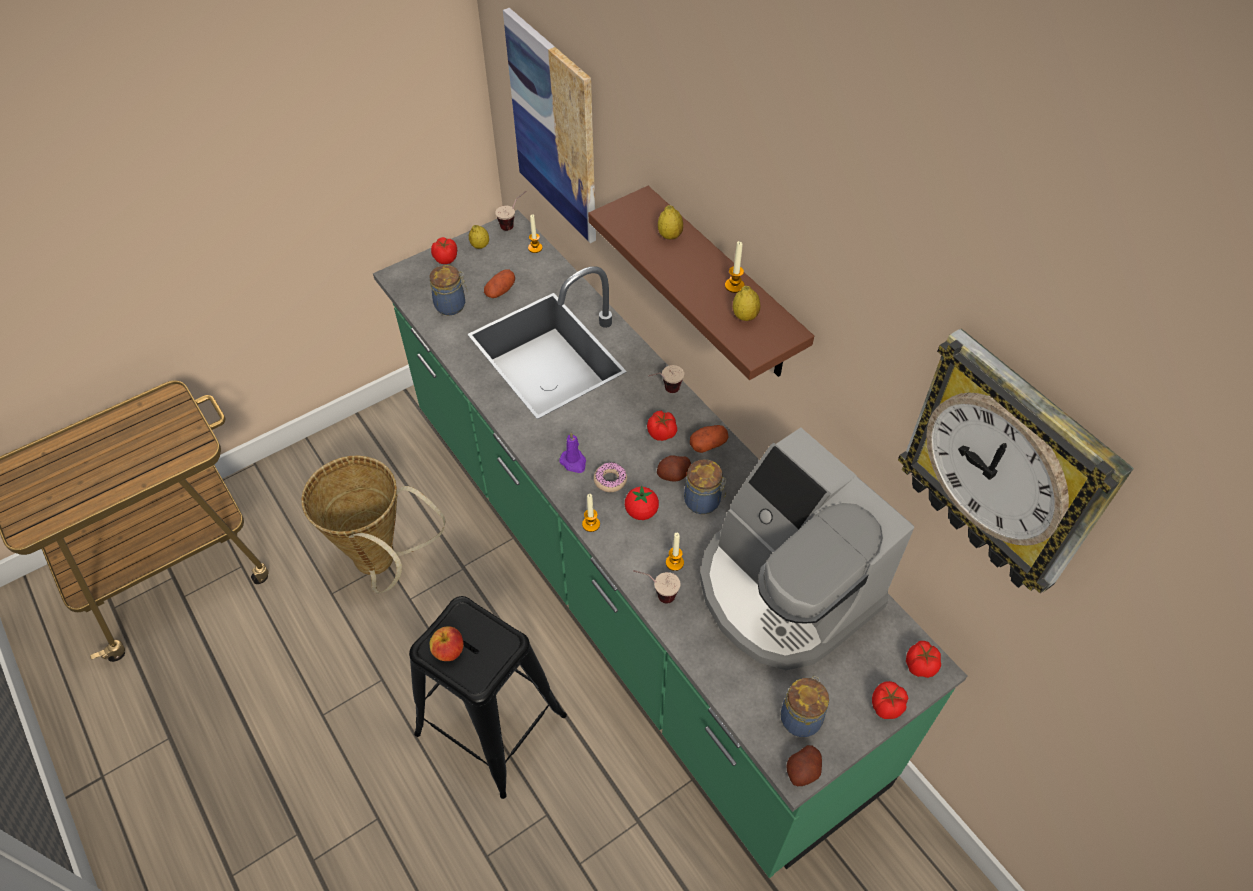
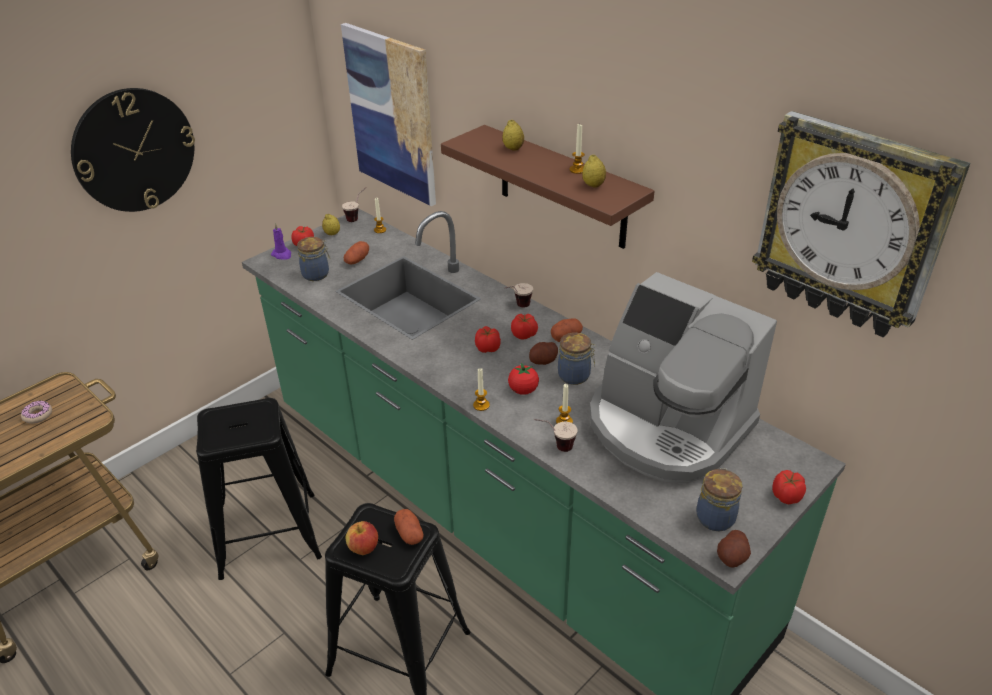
camera: 10 degrees left, 15 degrees down
(252, 148) = (134, 150): none -> wall clock
(382, 564) = (268, 535): basket -> black stool
(498, 643) = (409, 534): none -> potato
(574, 462) = (453, 364): purple candle -> purple candle (282, 255)
(610, 480) = (489, 372): donut -> donut (38, 415)
(920, 664) = (802, 462): tomato -> tomato (487, 348)

